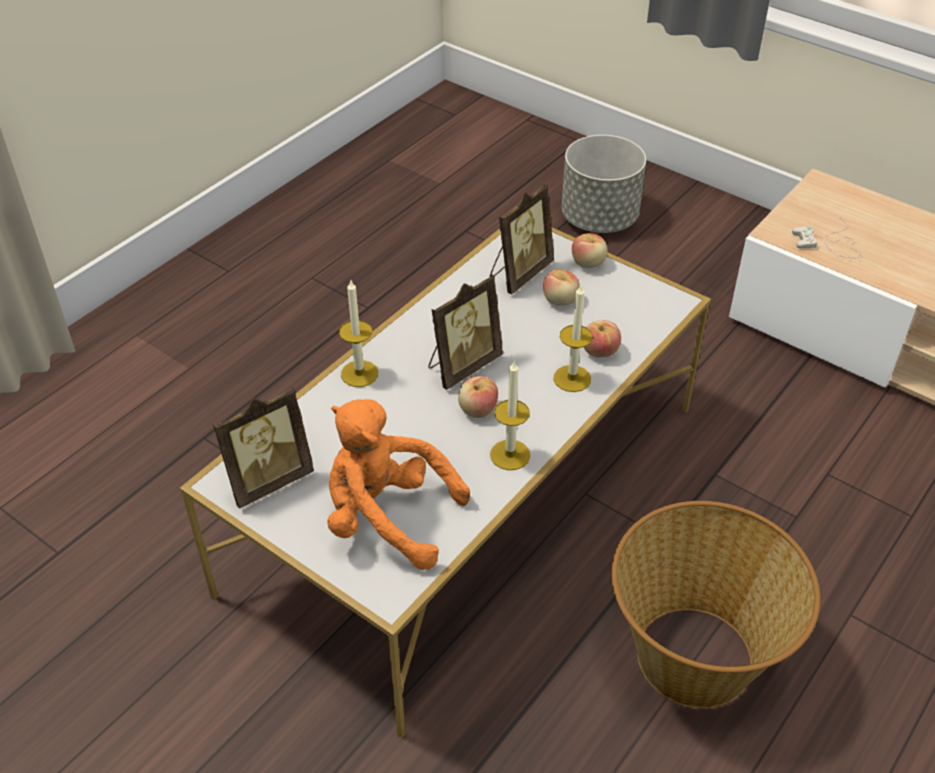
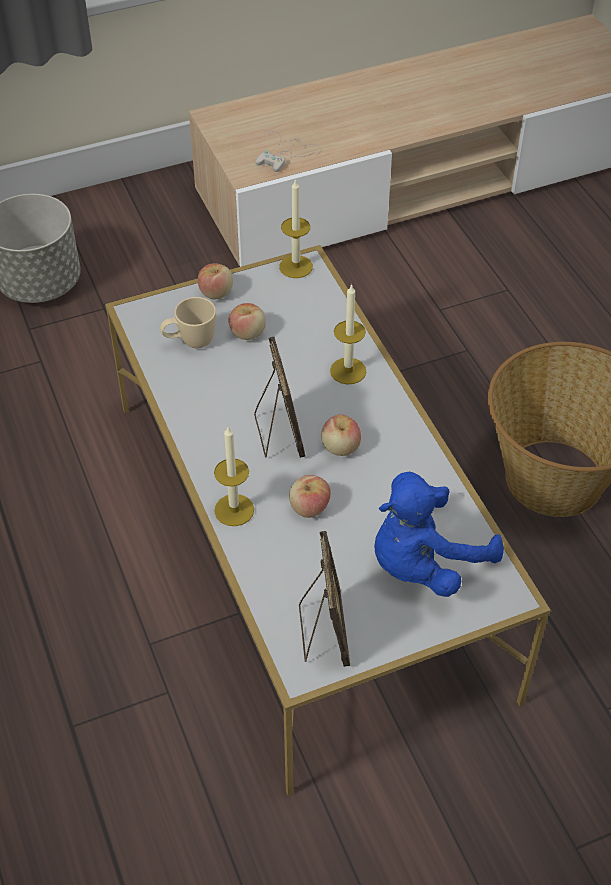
camera: 60 degrees left, 5 degrees up
(387, 518) = (424, 562): orange plush toy -> blue plush toy
(510, 455) = (407, 450): candle -> candle (296, 266)
(519, 273) = (190, 342): picture frame -> beige mug
(599, 351) = (329, 339): apple -> apple (309, 508)

